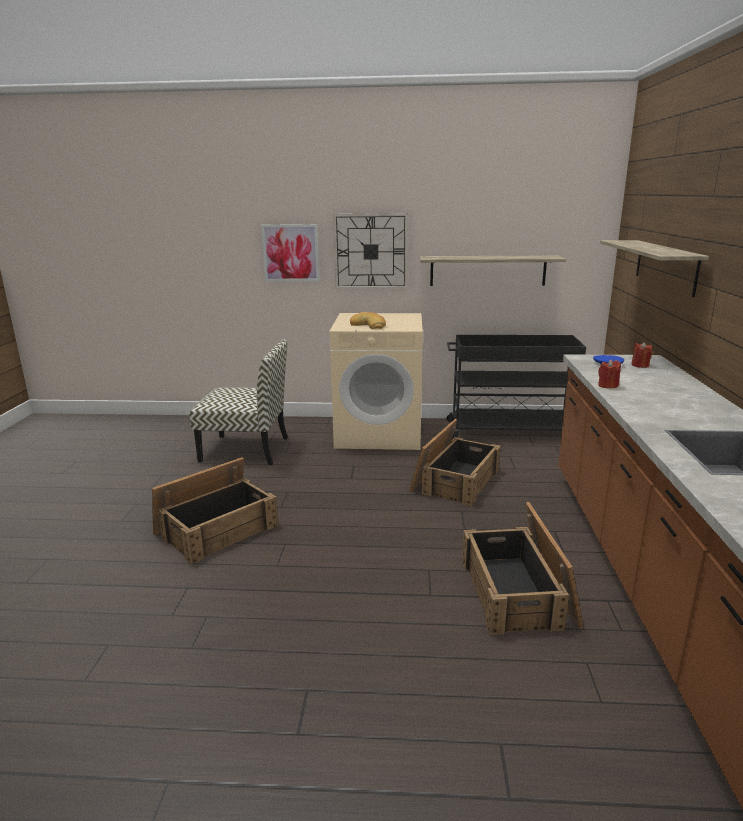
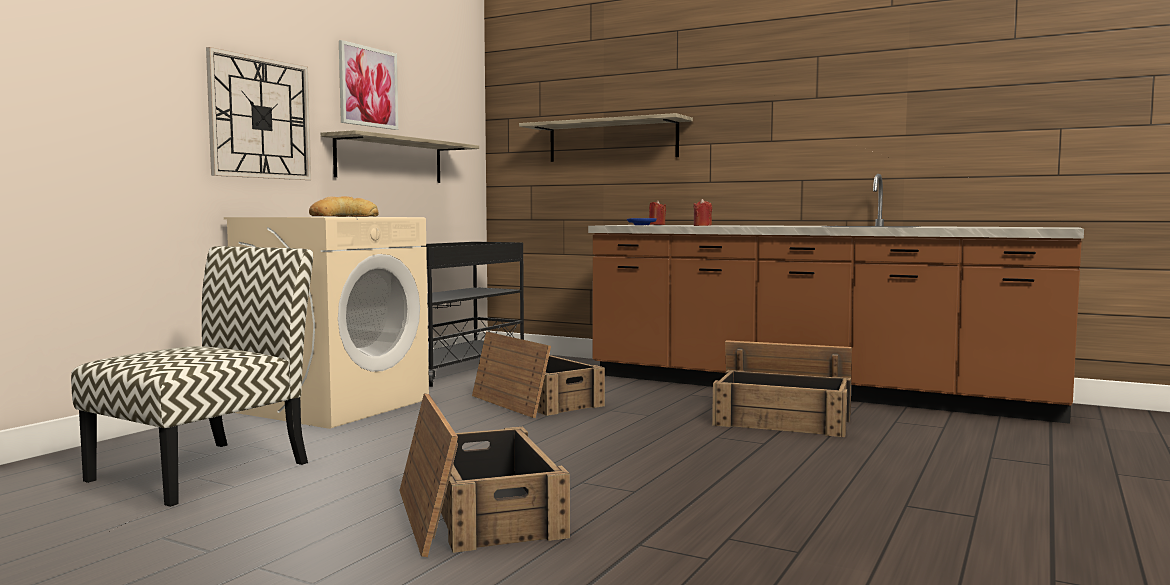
camera: 65 degrees left, 15 degrees down
(291, 253) = (136, 104): picture -> picture (368, 87)

